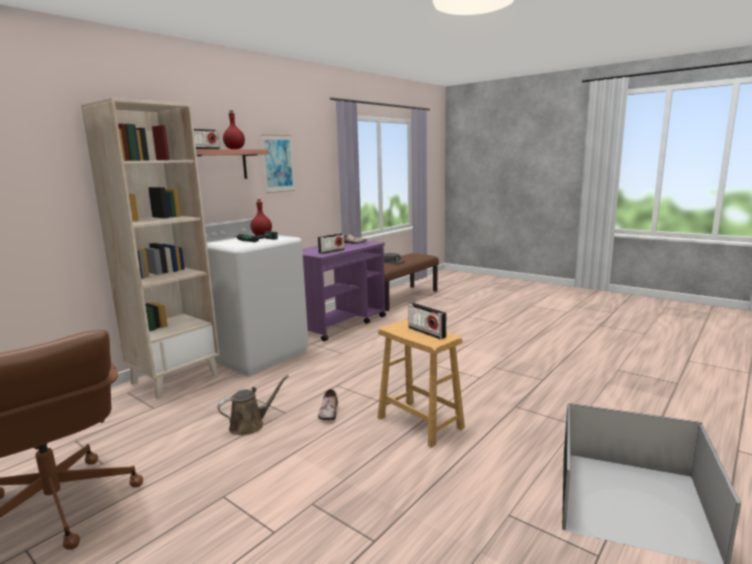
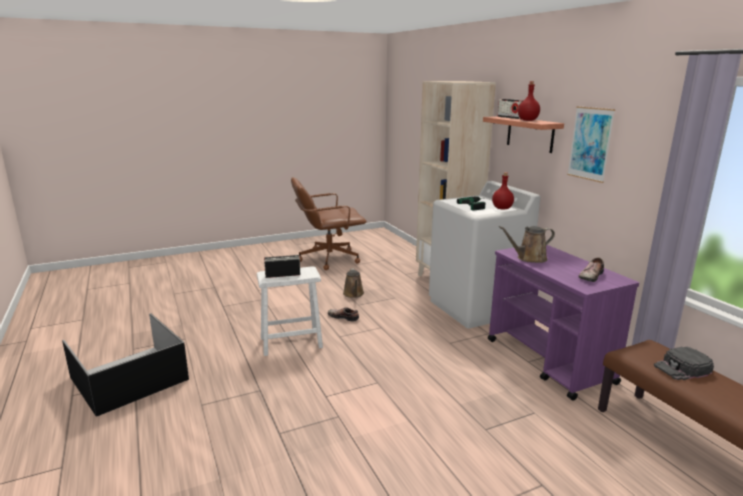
camera: 115 degrees right, 5 degrees up
(331, 251) = (529, 258): radio -> brown watering can
(420, 422) = (291, 342): brown stool -> white stool

